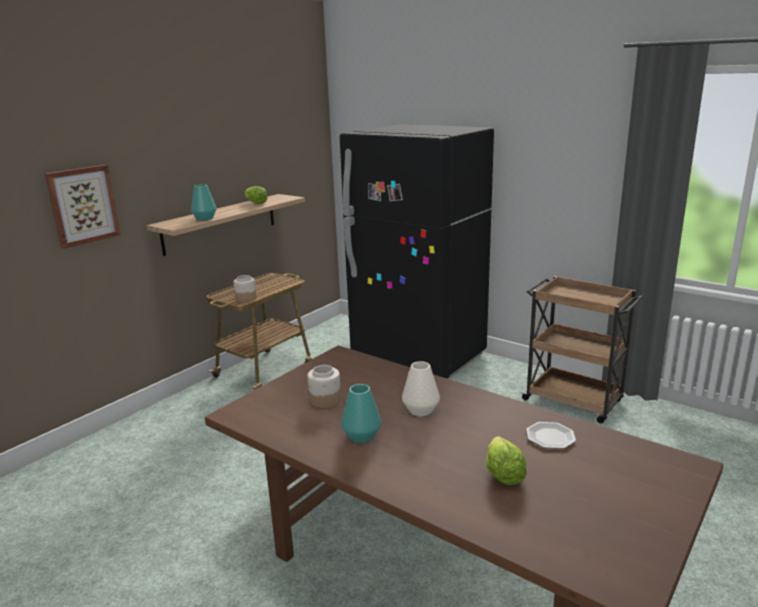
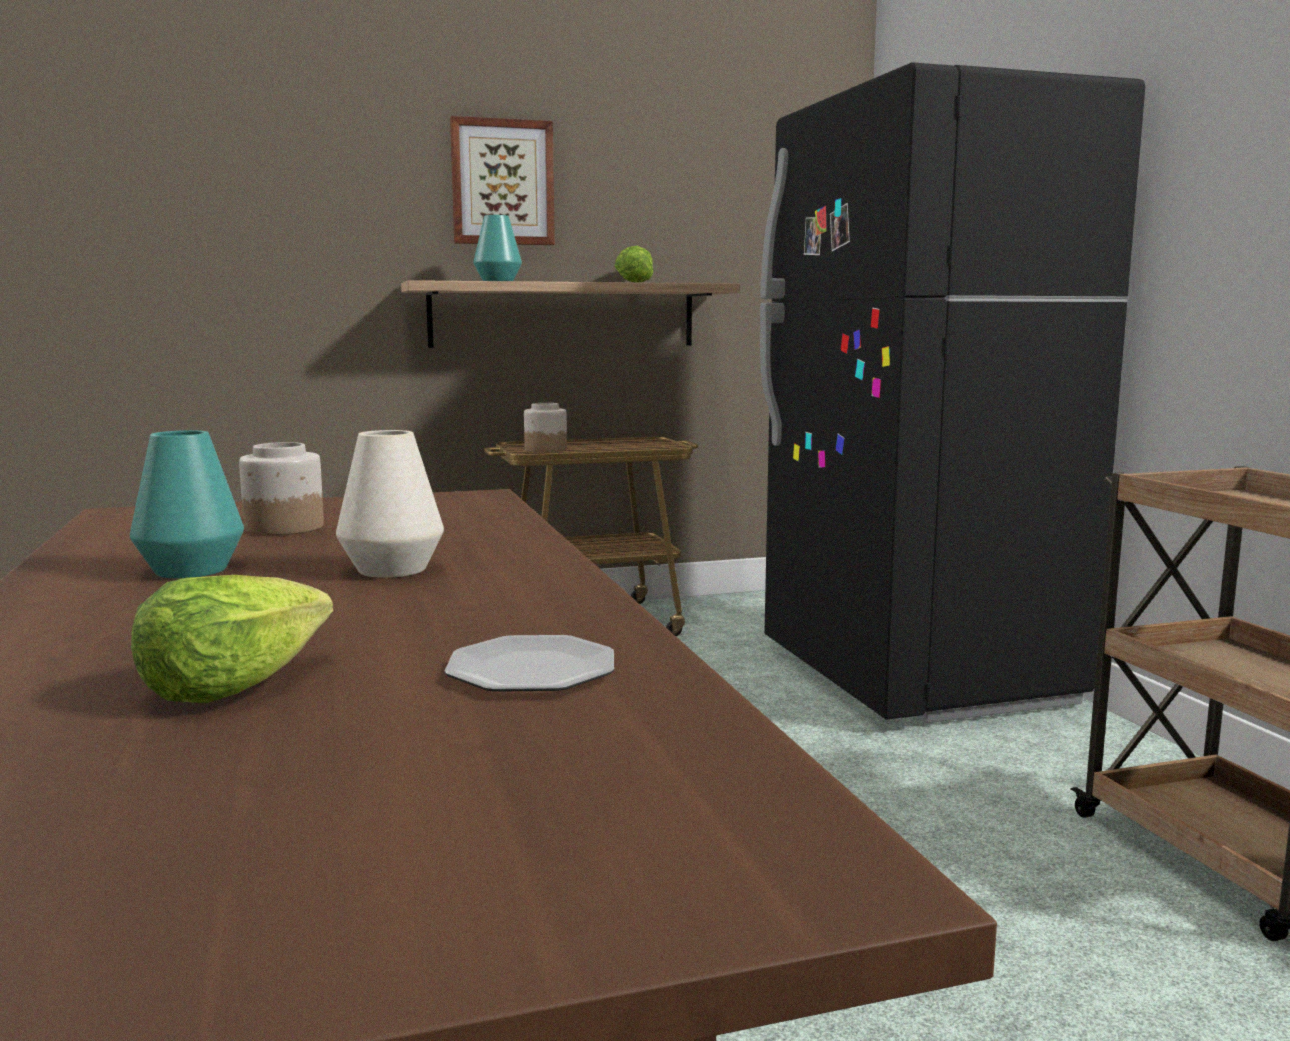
camera: 35 degrees right, 10 degrees down
(83, 205) = (283, 221): picture -> picture (502, 182)

